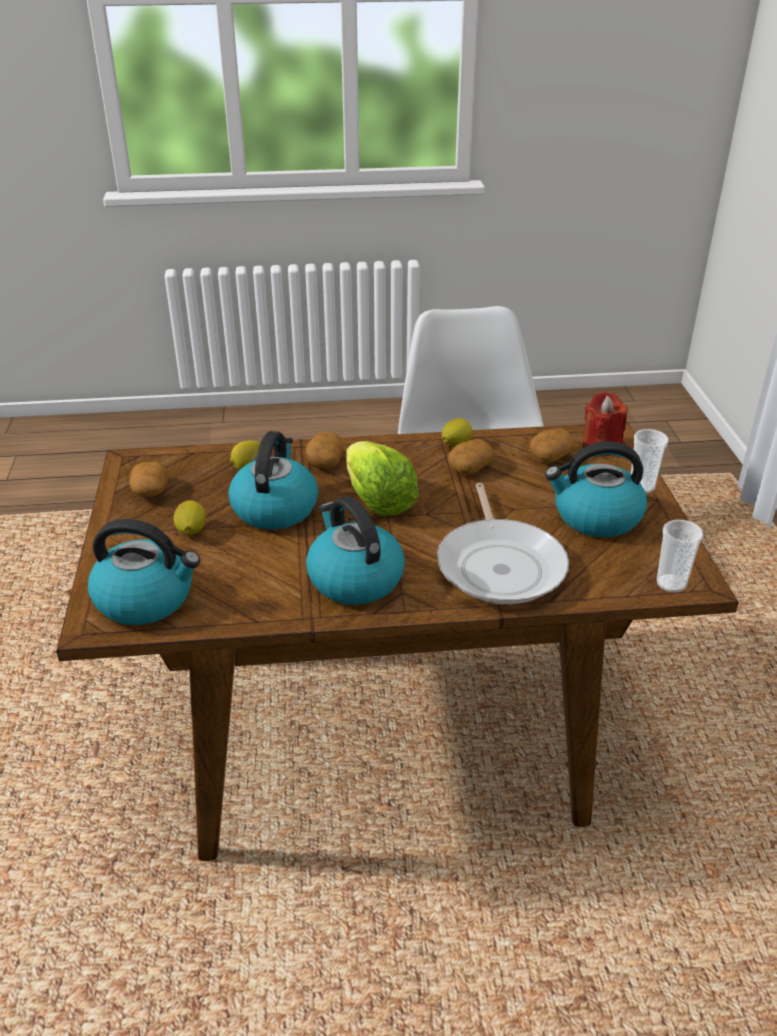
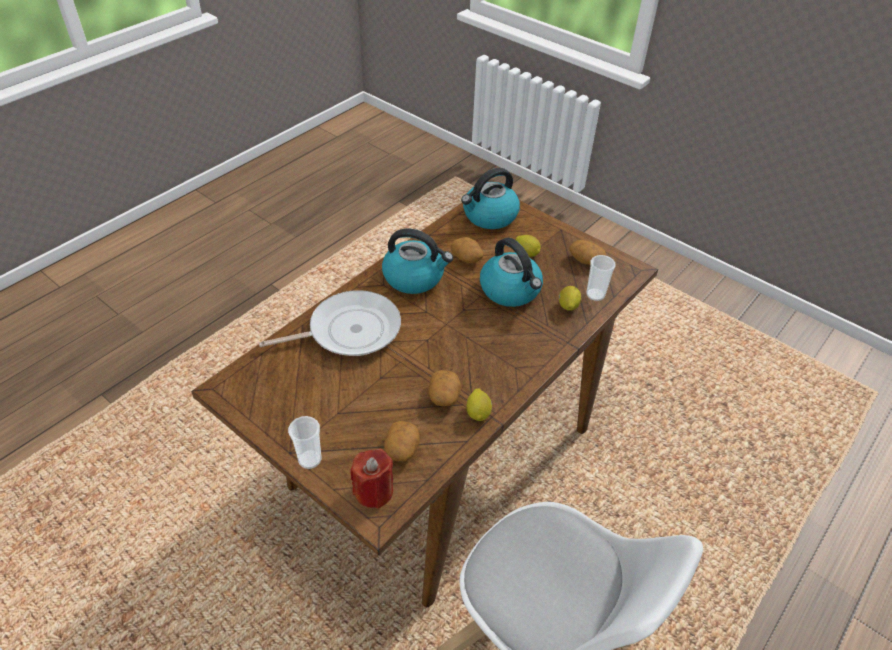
camera: 135 degrees right, 10 degrees up
(325, 461) = (536, 340): potato -> potato (467, 258)
(377, 501) = (465, 330): lettuce -> none
(500, 565) = (349, 330): frying pan -> frying pan turned 120 degrees clockwise
(595, 517) = (322, 405): kettle -> none
(671, 584) = (239, 378): cup -> cup (595, 295)

